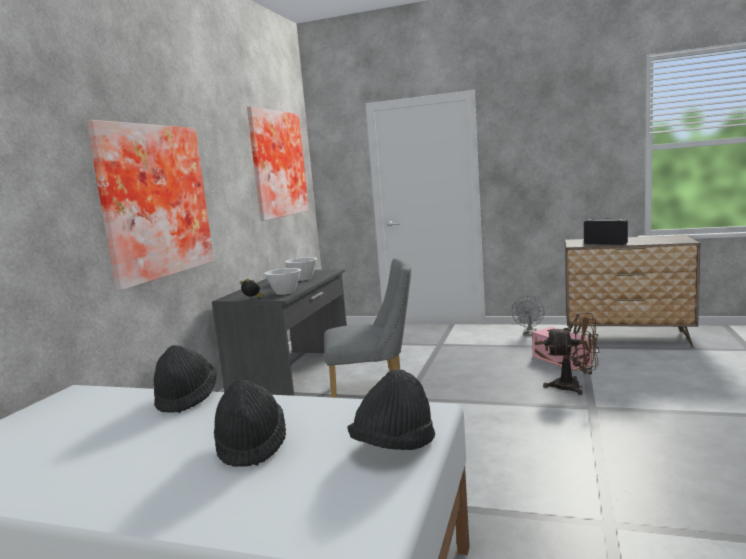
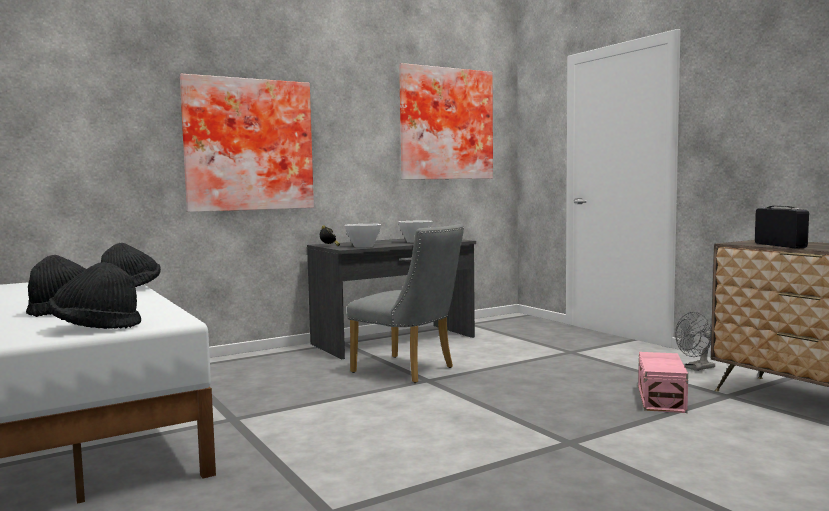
camera: 40 degrees right, 5 degrees down
(574, 387) = (603, 422): brown fan -> none

